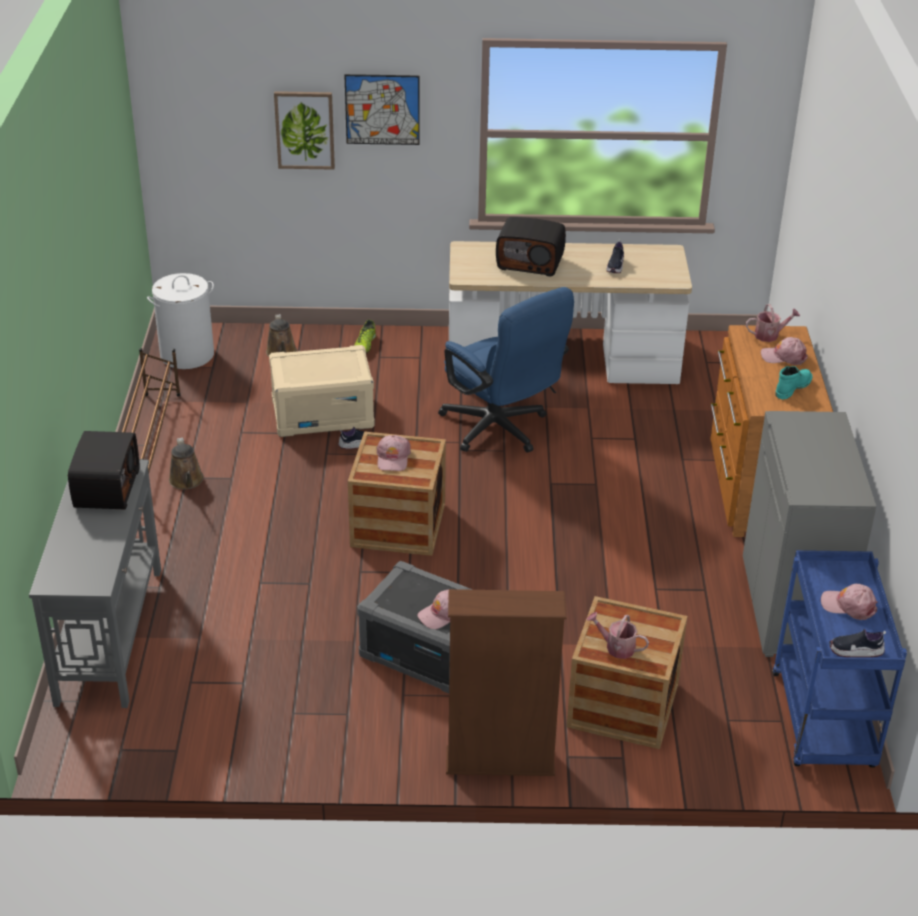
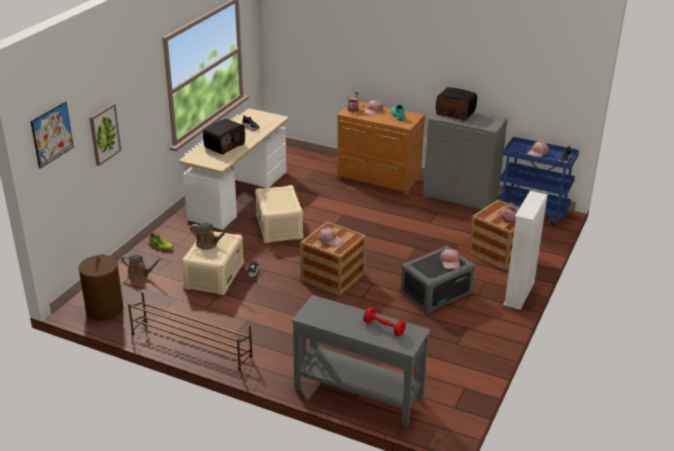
camera: 65 degrees left, 5 degrees down
(92, 548) = (384, 328): none -> red dumbbell
(105, 488) = (330, 313): radio -> radio (454, 113)
(186, 355) = (104, 310): white laundry basket -> brown laundry basket
(187, 481) = (237, 337): brown watering can -> brown watering can (208, 244)
(382, 109) = (133, 101): picture -> picture (52, 134)
(500, 762) = (519, 293): brown bookcase -> white bookcase
(501, 431) = (279, 227): blue office chair -> beige storage box

